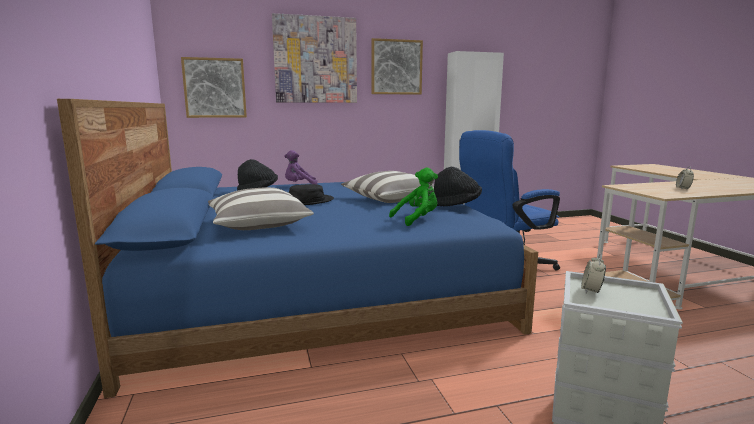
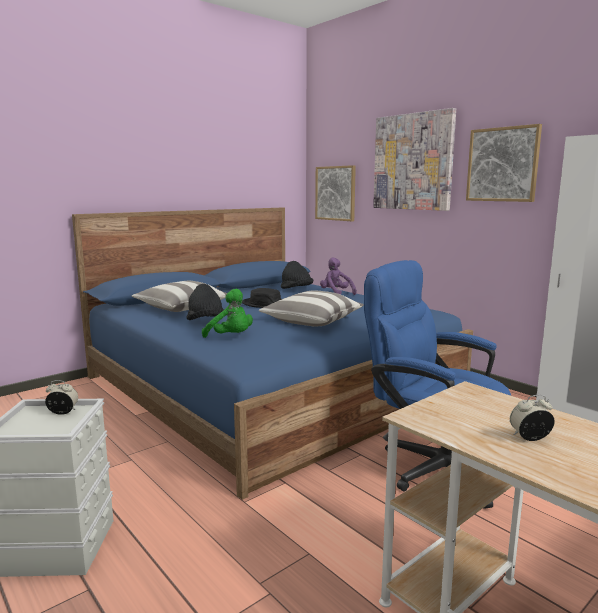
camera: 65 degrees right, 0 degrees up
(456, 205) = (298, 340): black hat -> black hat (206, 322)

